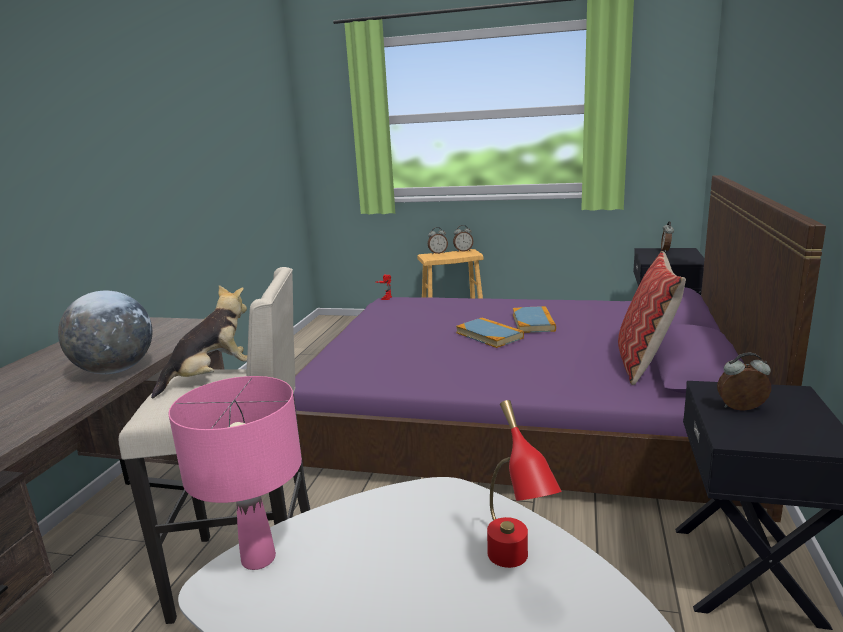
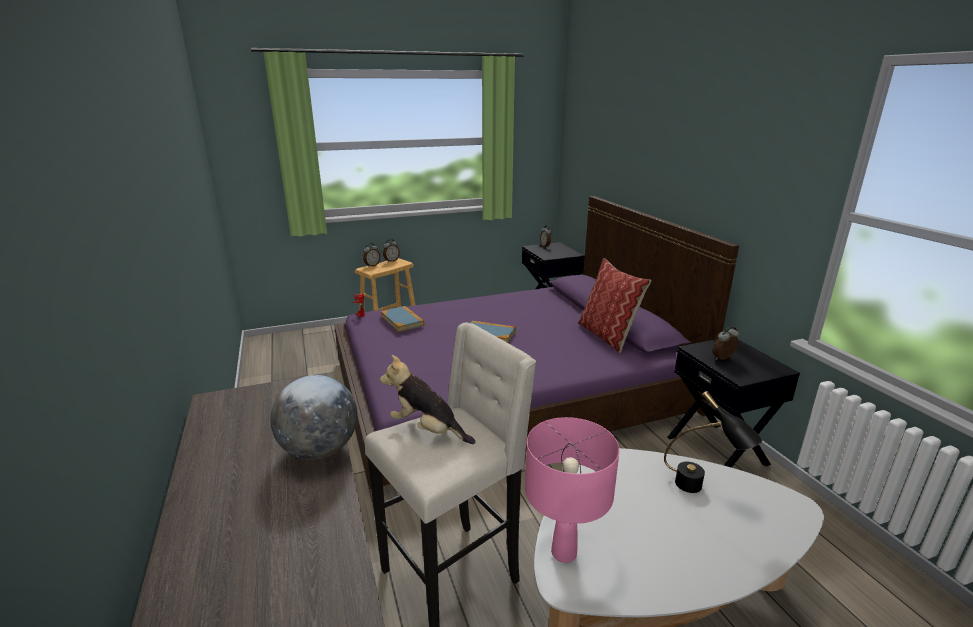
camera: 35 degrees left, 5 degrees up
(211, 377) = (427, 430): plush toy -> plush toy turned 75 degrees counterclockwise
(515, 567) = (701, 490): red table lamp -> black table lamp
(533, 322) = (506, 317): book -> book (402, 321)

